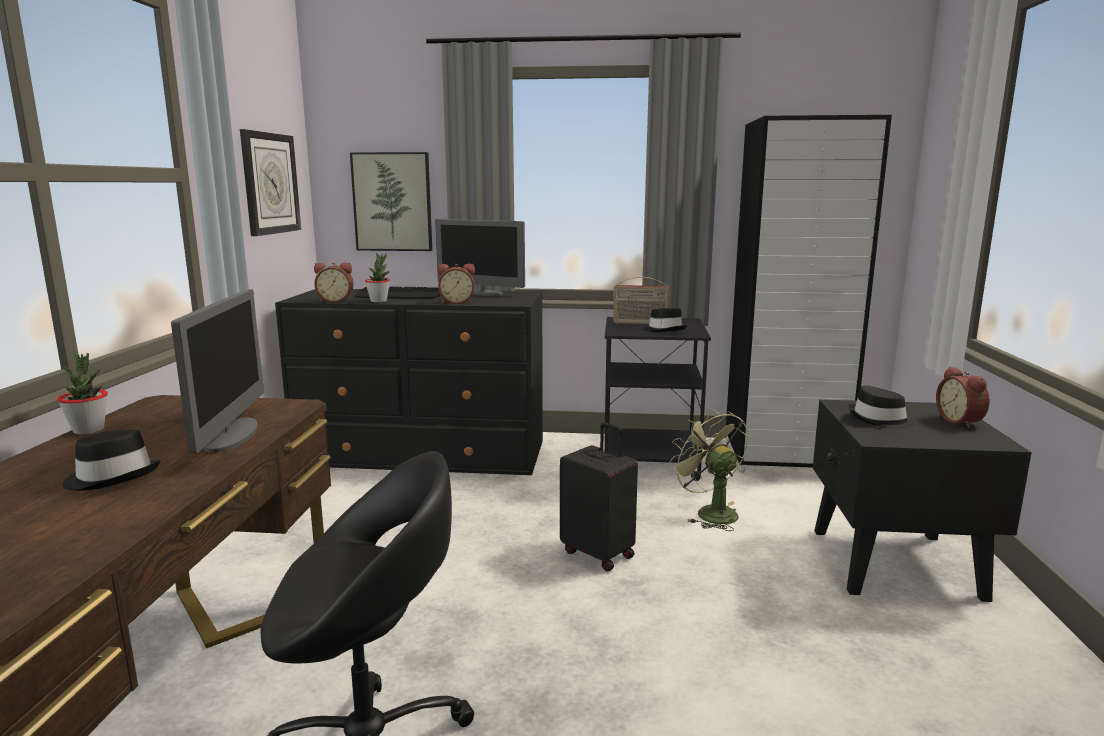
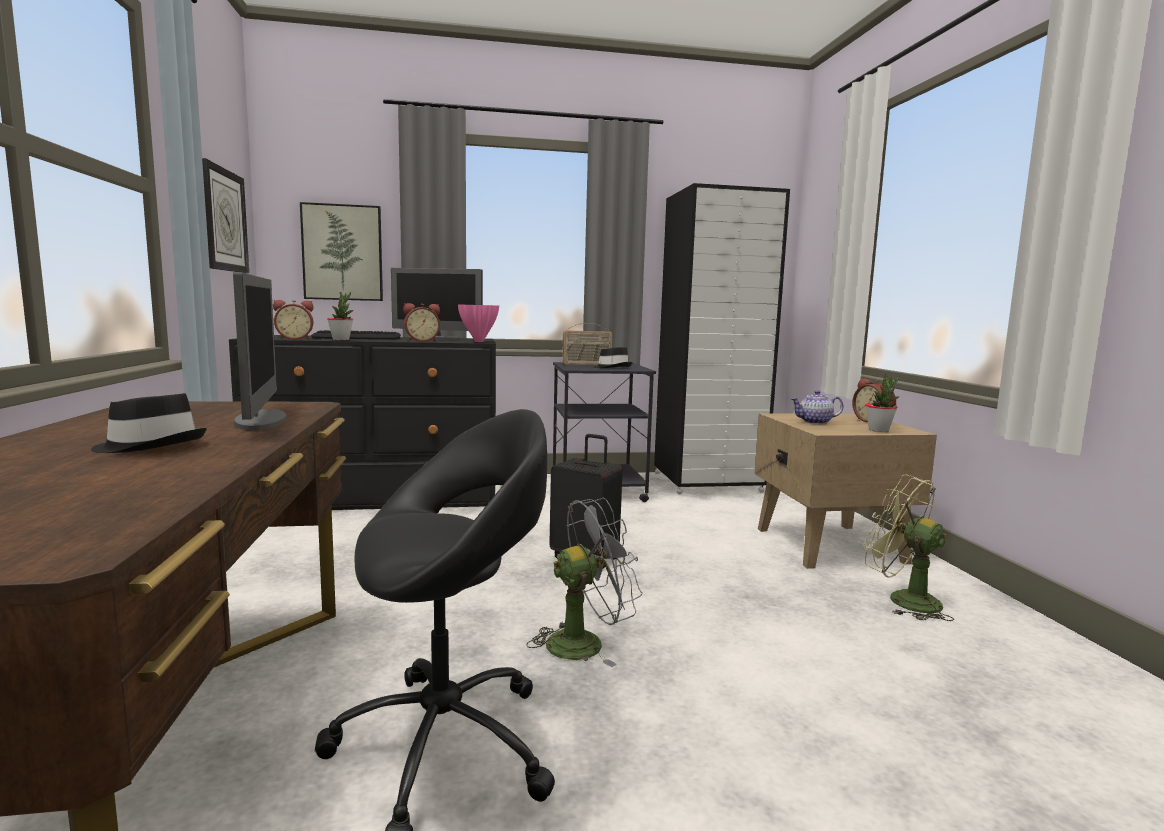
camera: 15 degrees left, 5 degrees down
(88, 430) = (81, 421): potted plant -> potted plant (878, 430)
(516, 302) = (478, 341): none -> pink vase
(552, 665) = (585, 642): none -> grey fan
(709, 512) = (667, 522): green fan -> green fan (902, 600)
(879, 420) = (815, 422): black hat -> teapot
(895, 564) = (830, 546): black nightstand -> beige nightstand

